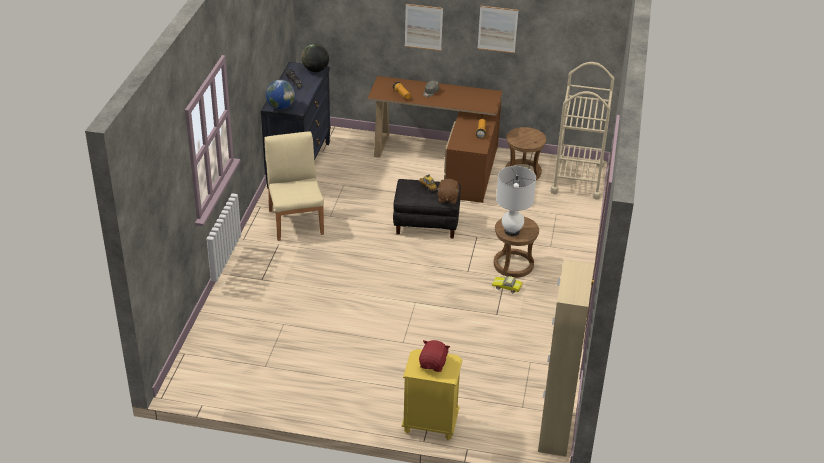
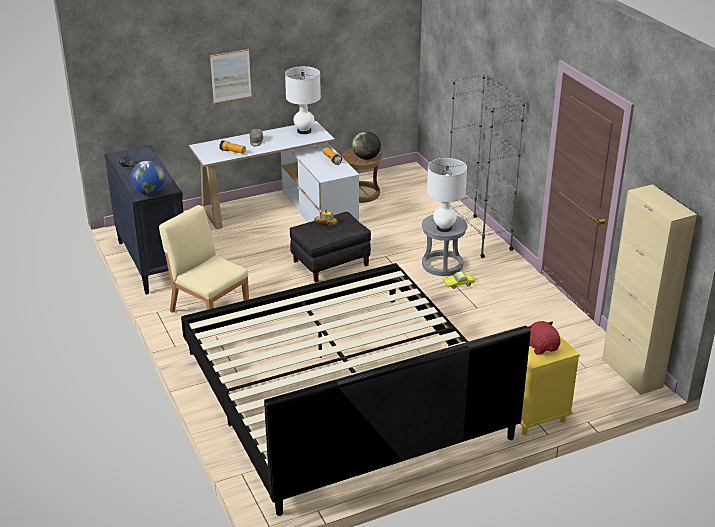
camera: 35 degrees left, 5 degrees down
(314, 332) = (343, 394): none -> bed
(315, 70) = (142, 152): globe -> globe (366, 158)
(443, 161) = (283, 210): brown desk -> white desk
(447, 198) = (354, 226): brown plush toy -> none
(480, 97) = (304, 131): none -> white table lamp
(497, 29) = (304, 57): picture -> none
(513, 265) = (442, 265): brown stool -> grey stool
(575, 253) = (478, 236): none -> grey bookcase
(577, 178) = (410, 182): beige cart -> none

